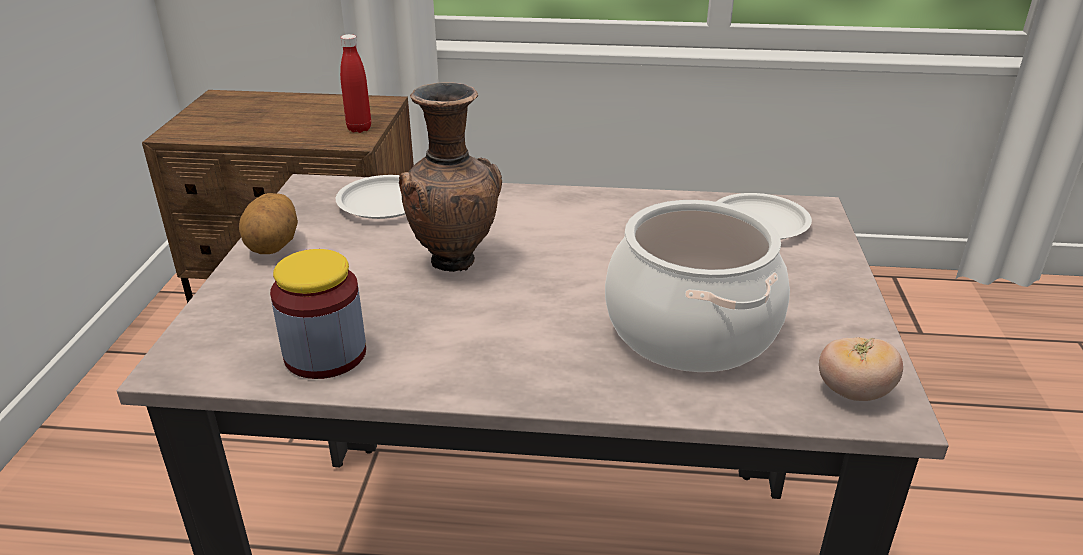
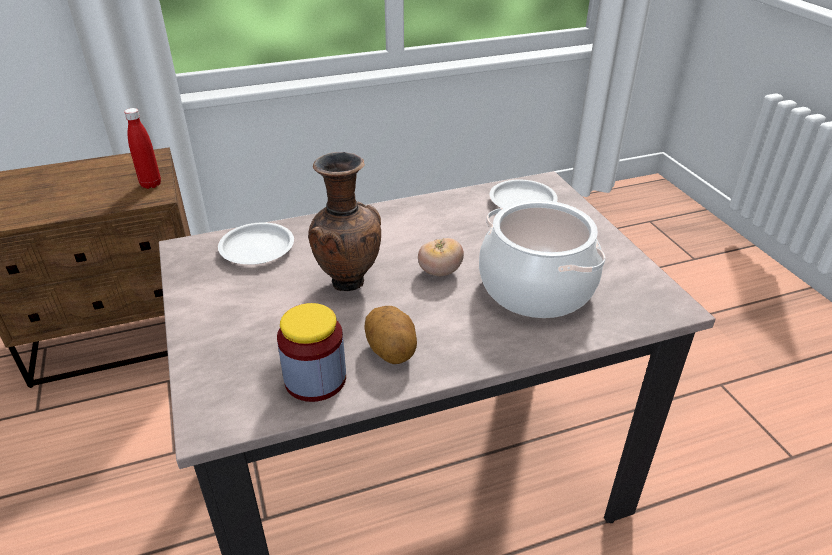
camera: 25 degrees left, 5 degrees up
(274, 246) = (199, 306): potato -> potato (391, 351)
(853, 392) = (650, 302): tomato -> tomato (440, 272)

